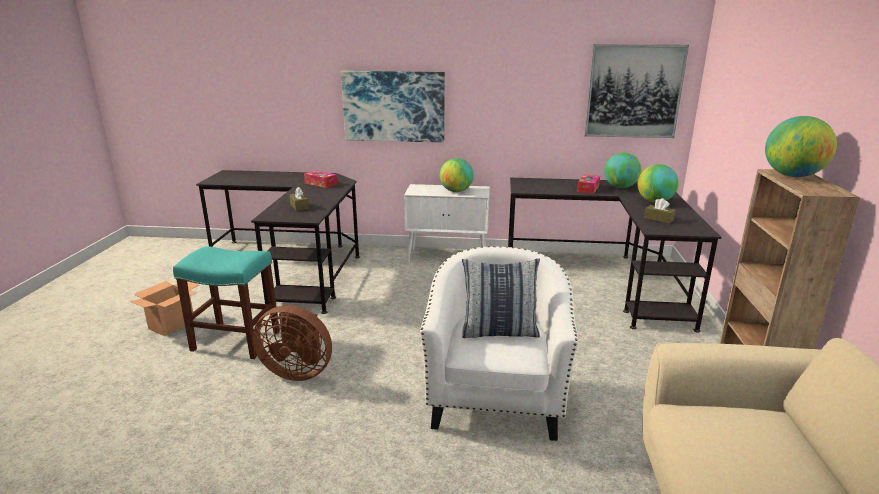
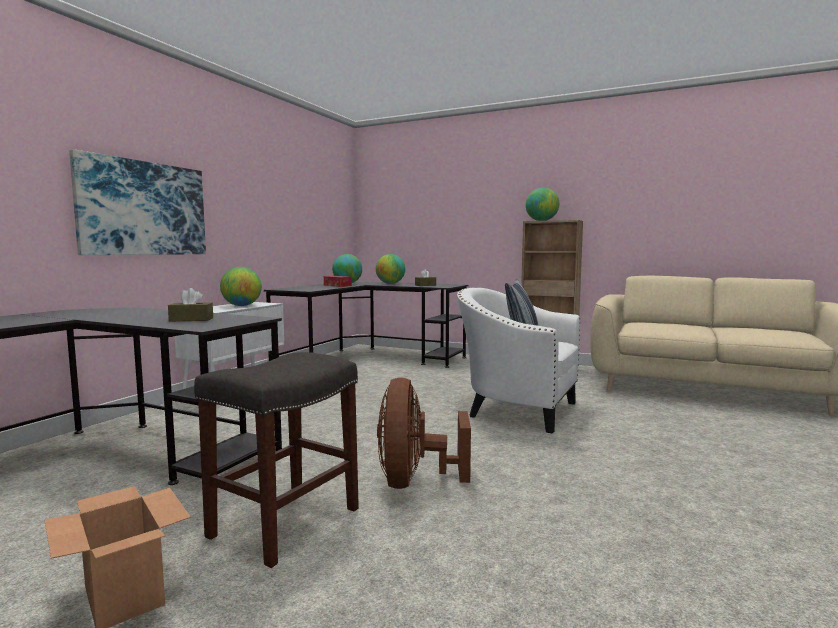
camera: 70 degrees left, 15 degrees down
(234, 341) = (284, 523): turquoise stool -> grey stool
(298, 371) = (414, 481): brown fan -> brown fan turned 150 degrees clockwise
(321, 183) = (103, 313): tissue box -> none
(633, 91) = (328, 207): picture -> none

